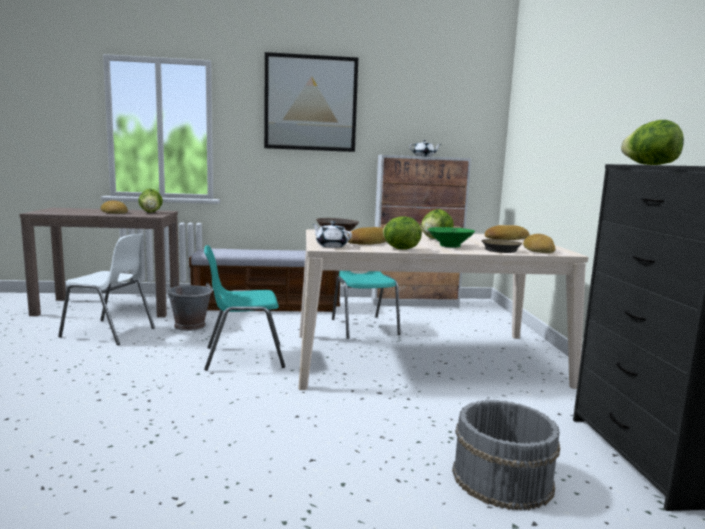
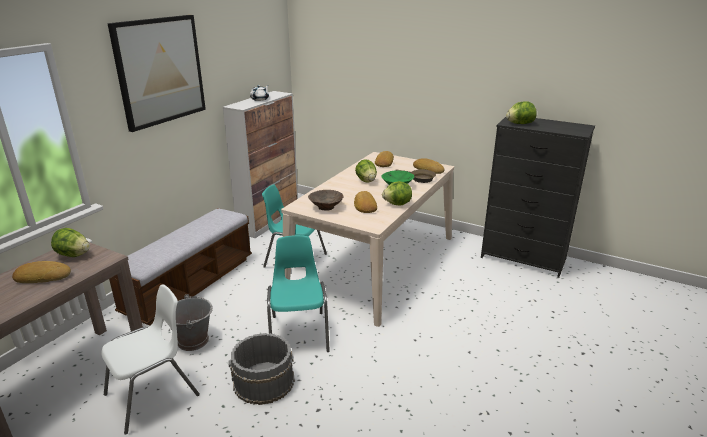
camera: 55 degrees left, 15 degrees up
(243, 357) = (299, 333): turquoise chair -> turquoise chair turned 150 degrees clockwise
(331, 246) = (368, 221): white teapot -> none
(501, 479) = (518, 303): grey bucket -> grey bucket (264, 382)

